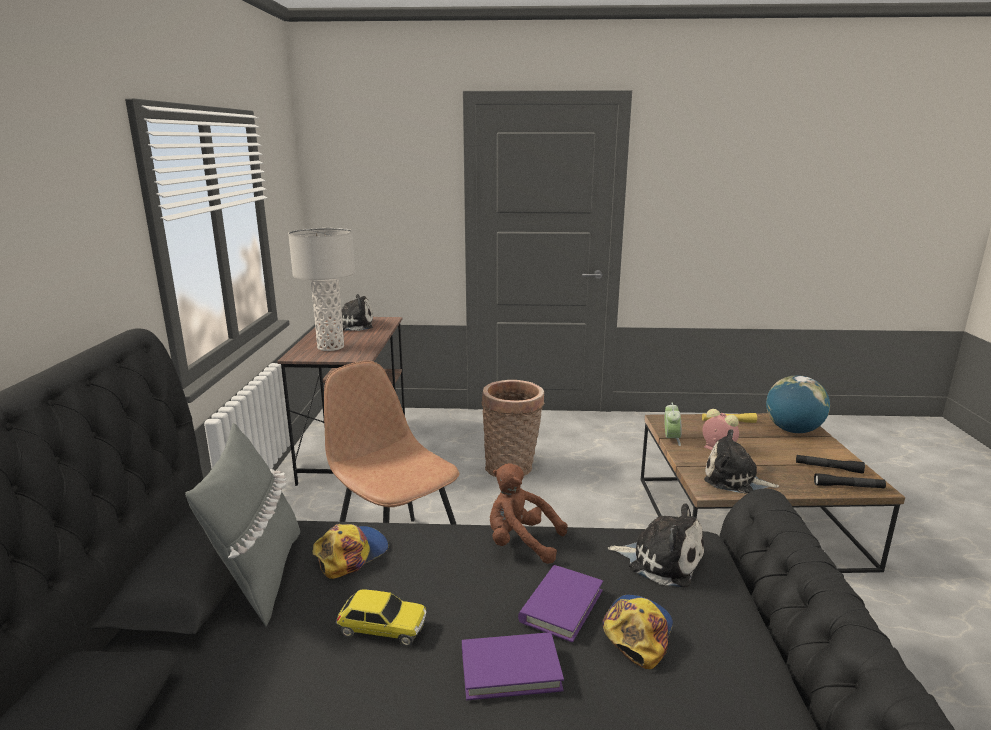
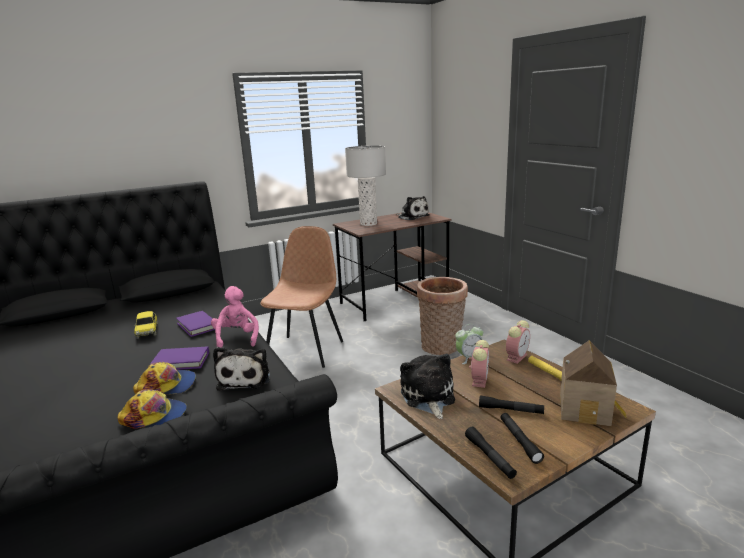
camera: 60 degrees right, 0 degrees up
(259, 576) = (174, 300): grey pillow -> none
(351, 554) = (200, 308): cap -> cap (154, 417)
(510, 669) = (124, 362): purple book -> purple book (198, 326)
(521, 543) = (237, 338): brown plush toy -> pink plush toy
(685, 421) = (517, 357): none -> alarm clock
(778, 455) = (510, 410): none -> black flashlight
(792, 430) = (587, 410): globe -> toy house

